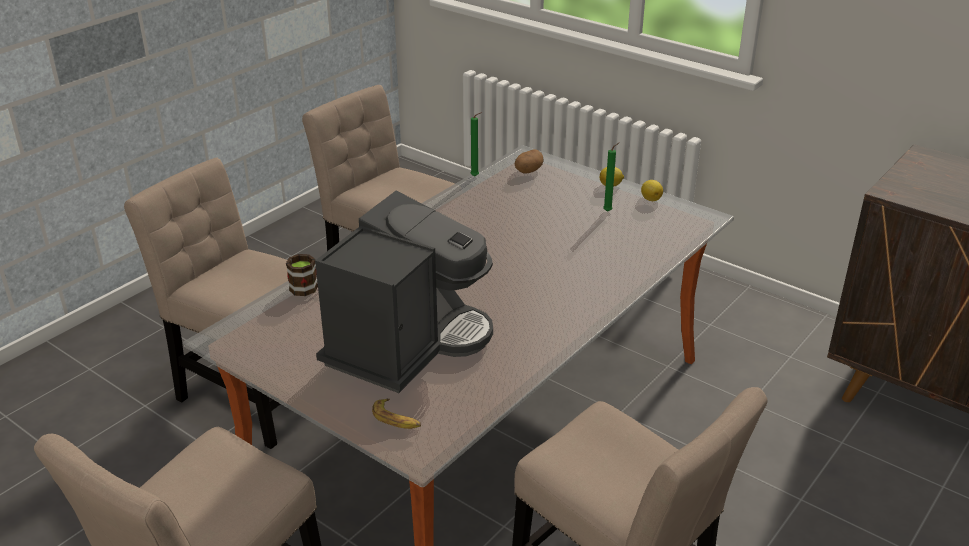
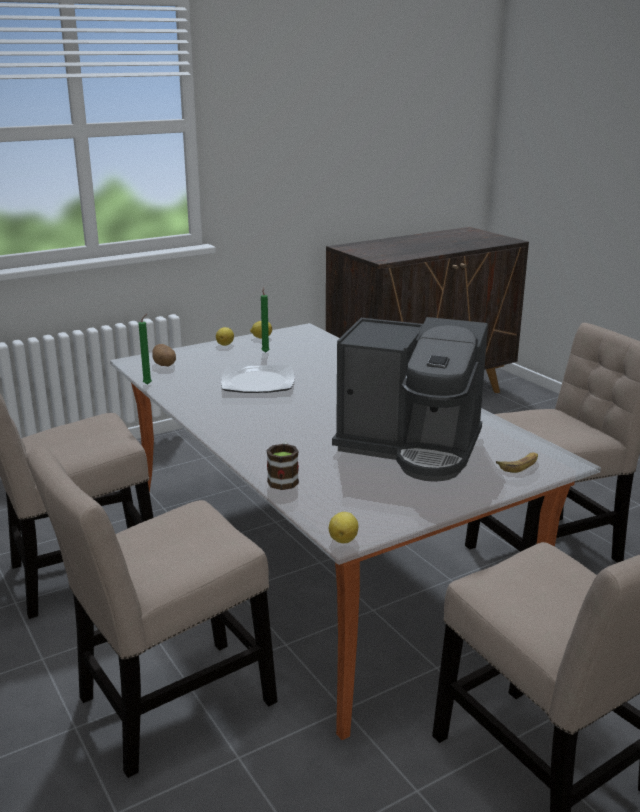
camera: 70 degrees left, 10 degrees down
(212, 337) = (343, 539): none -> lemon
(407, 343) = (411, 447): coffee machine -> coffee machine turned 150 degrees clockwise
(519, 227) = (258, 382): none -> plate

